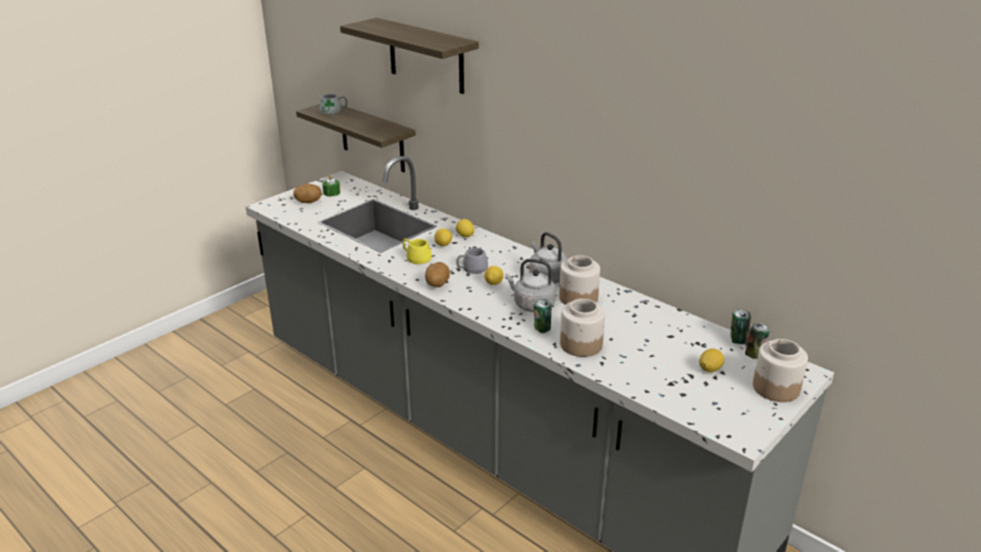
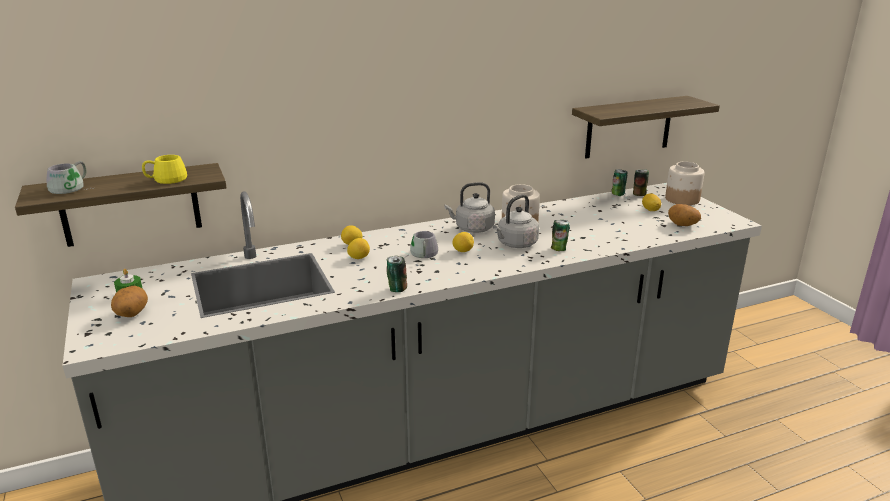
camera: 65 degrees left, 5 degrees down
(401, 273) = (396, 289): none -> can
(418, 256) = (369, 274): yellow mug -> yellow mug (165, 179)
(426, 56) = (231, 60): shelf -> shelf (628, 127)
(437, 285) = (439, 276): potato -> potato (682, 225)
(581, 345) = (593, 240): jar -> none

